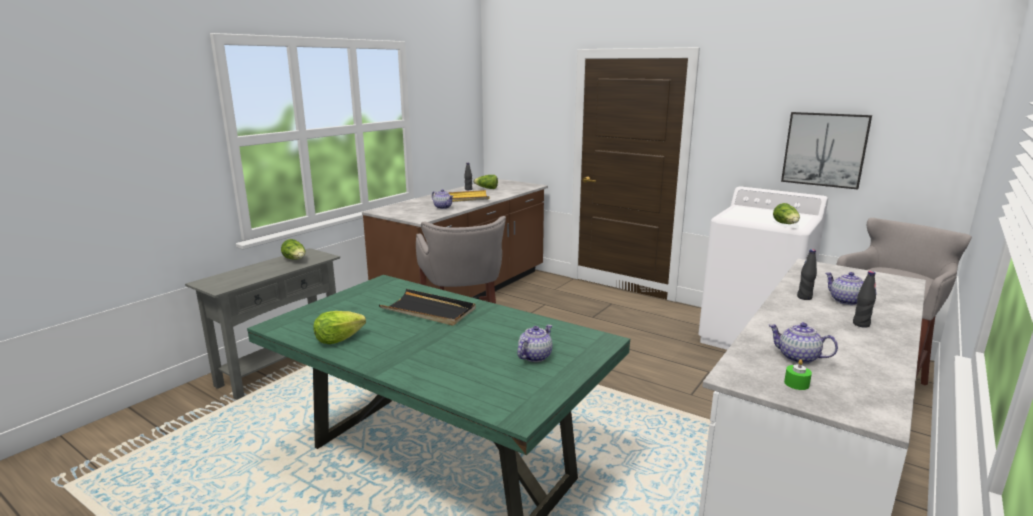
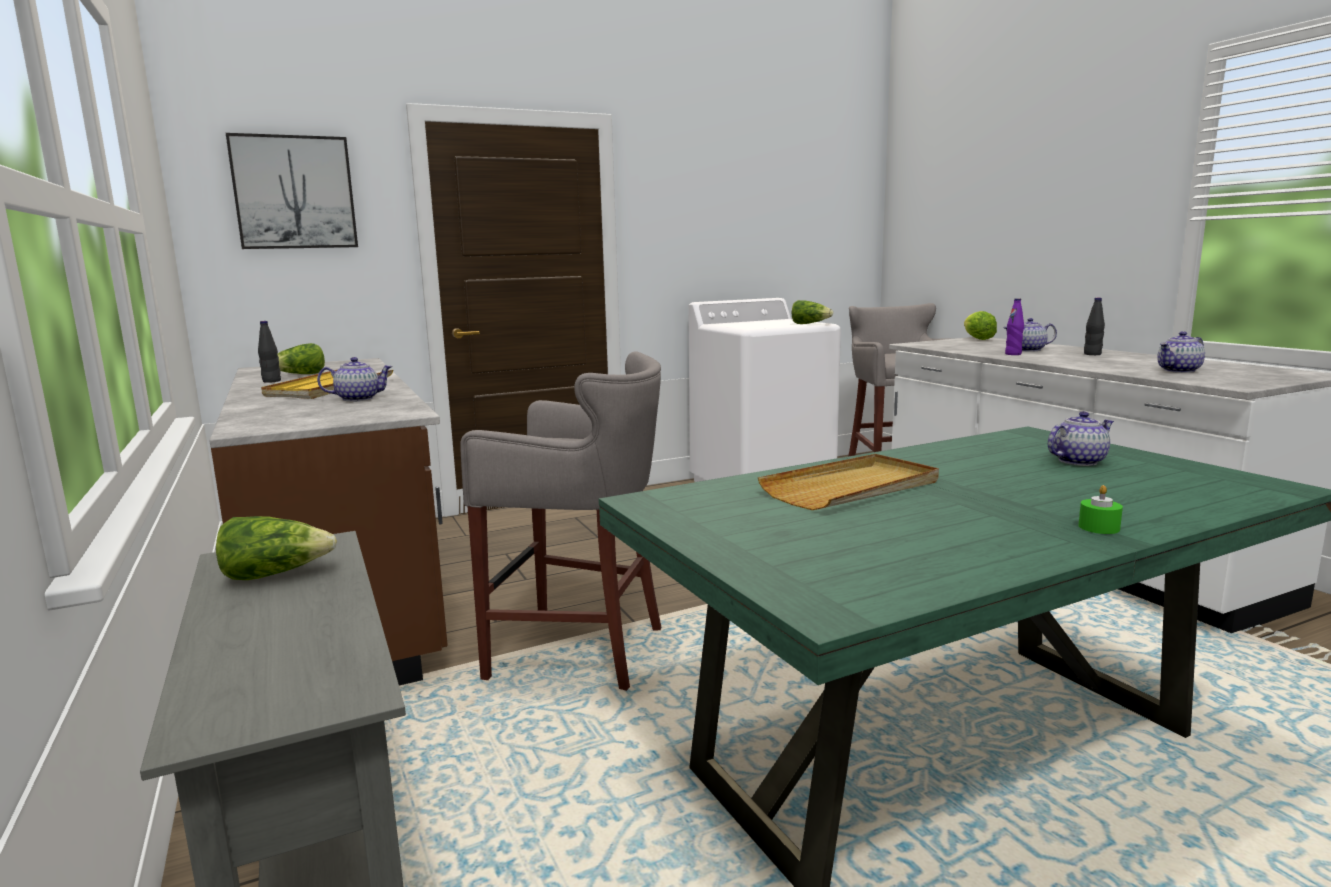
camera: 60 degrees left, 5 degrees down
(338, 339) = (961, 556): lettuce -> lettuce (977, 339)
(428, 310) = (852, 488): black tray -> beige tray
(534, 356) = (1078, 461): teapot -> teapot turned 90 degrees clockwise
(796, 384) = (1245, 377): green candle -> green candle (1099, 527)
(804, 297) = (1013, 354): black bottle -> purple bottle
(824, 149) = (765, 245): picture -> picture (294, 193)

